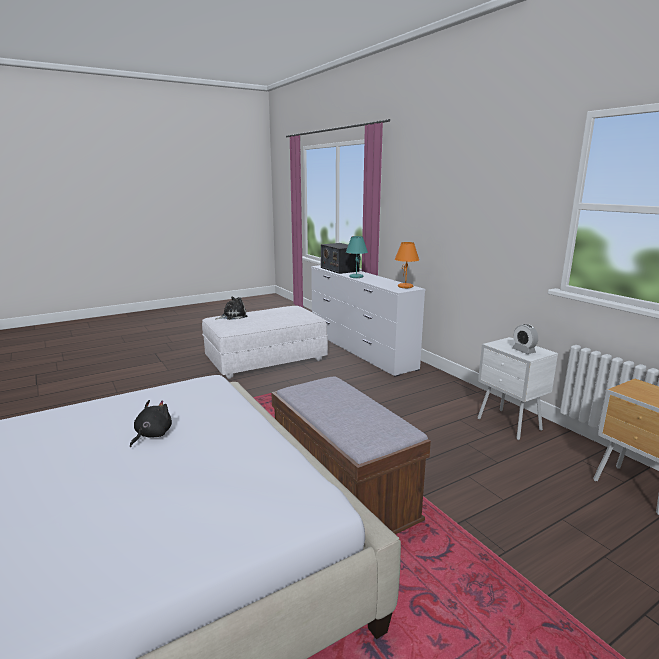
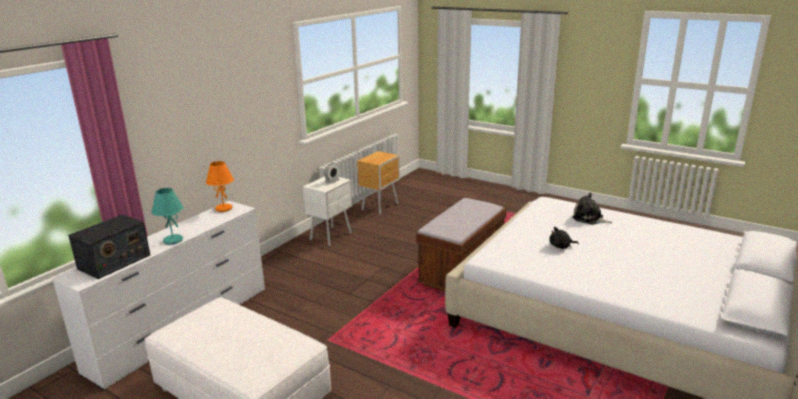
camera: 115 degrees left, 5 degrees up
(232, 316) = (242, 365): plush toy -> plush toy (589, 218)

